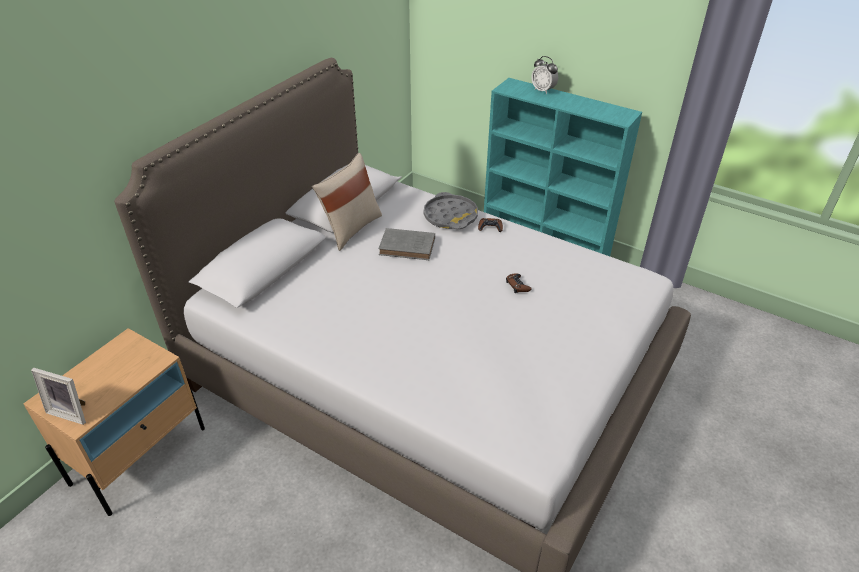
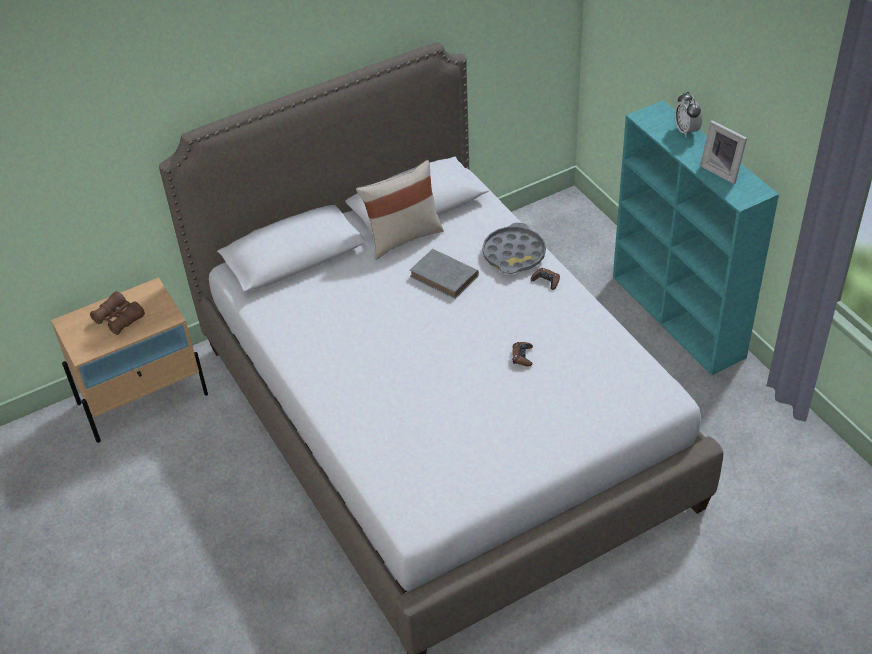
camera: 30 degrees right, 5 degrees up
(71, 411) = (82, 340): picture frame -> picture frame (722, 170)
(104, 378) = (119, 319): none -> brown binoculars

